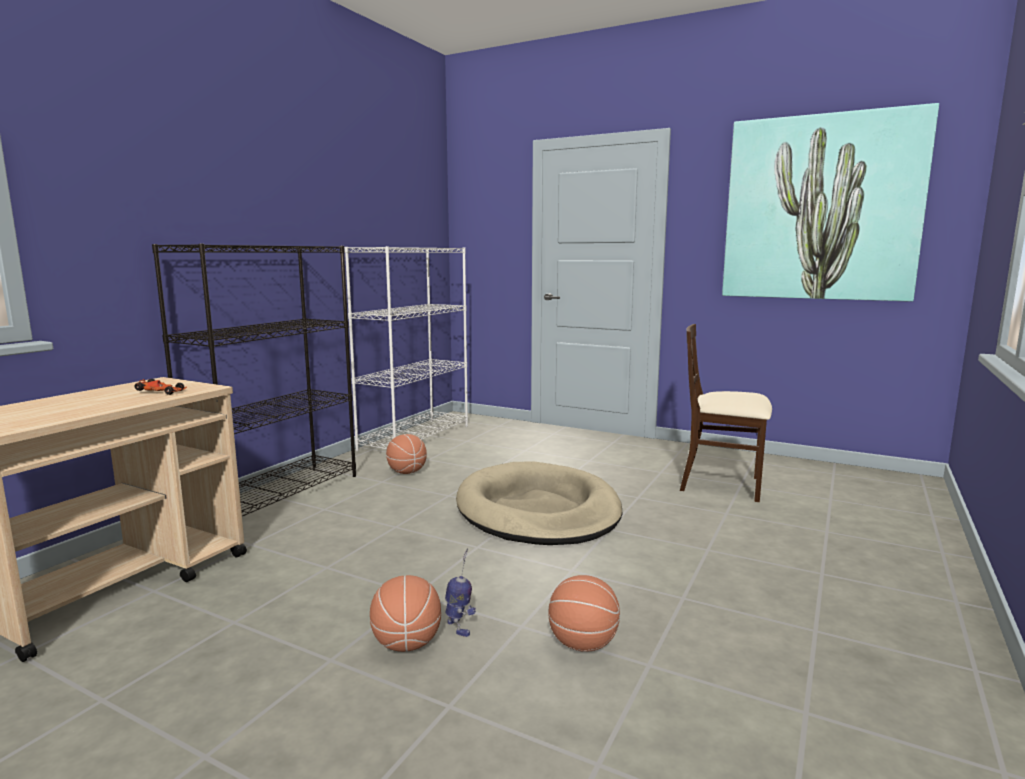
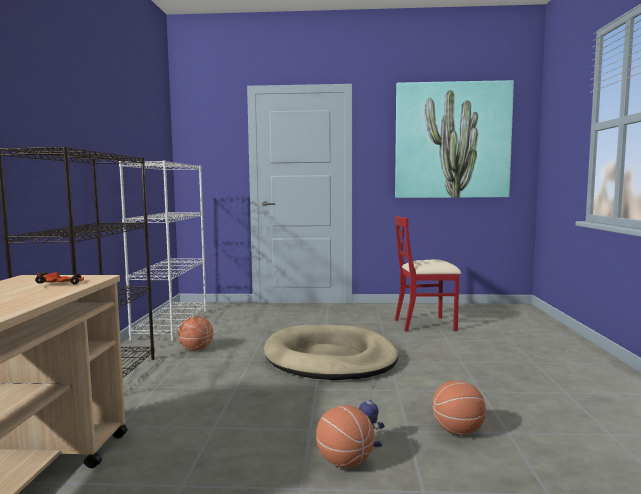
camera: 25 degrees left, 5 degrees down
(722, 485) = (425, 324): beige chair -> red chair

